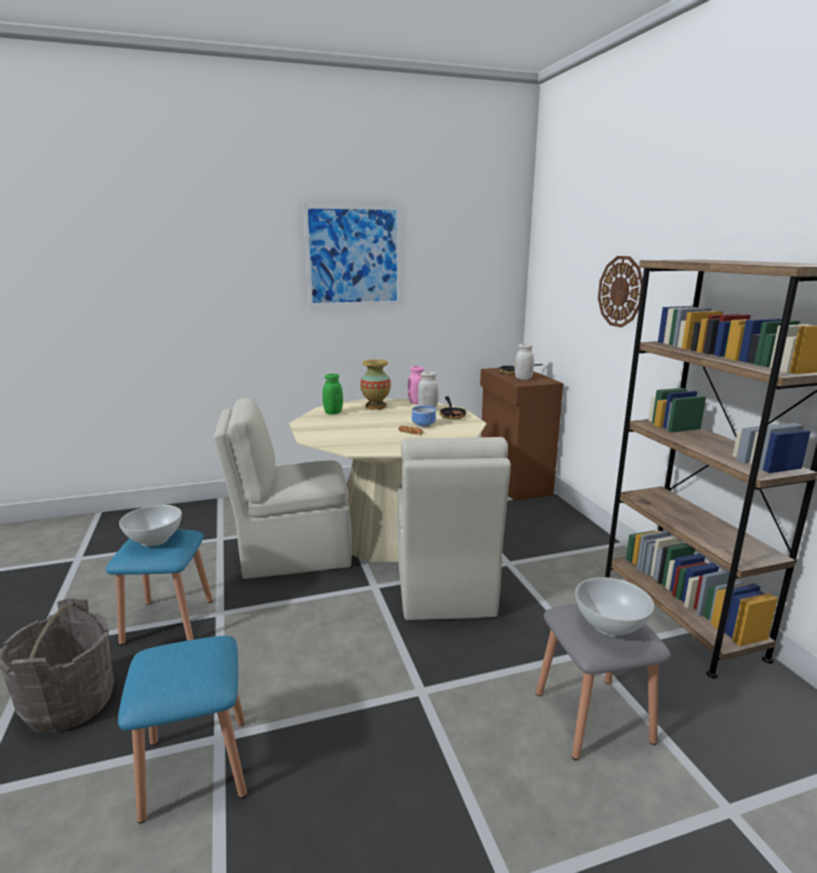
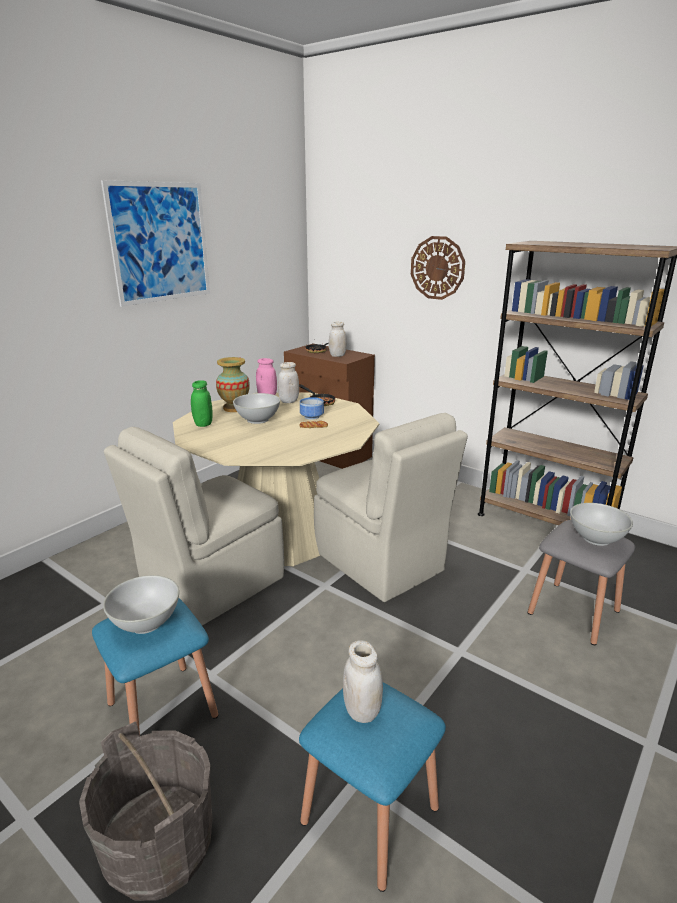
camera: 35 degrees left, 5 degrees up
(180, 655) = (362, 711): none -> white jar
(377, 418) = (257, 420): none -> white bowl

